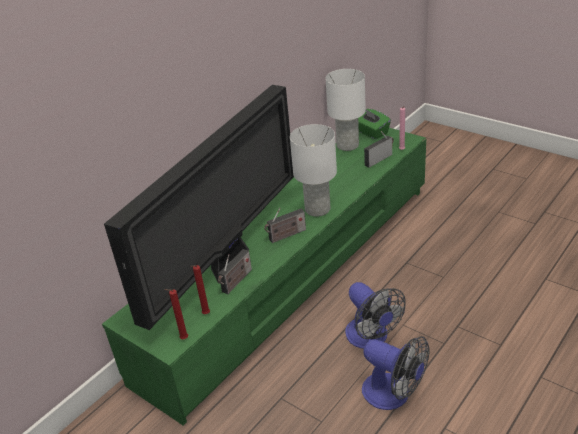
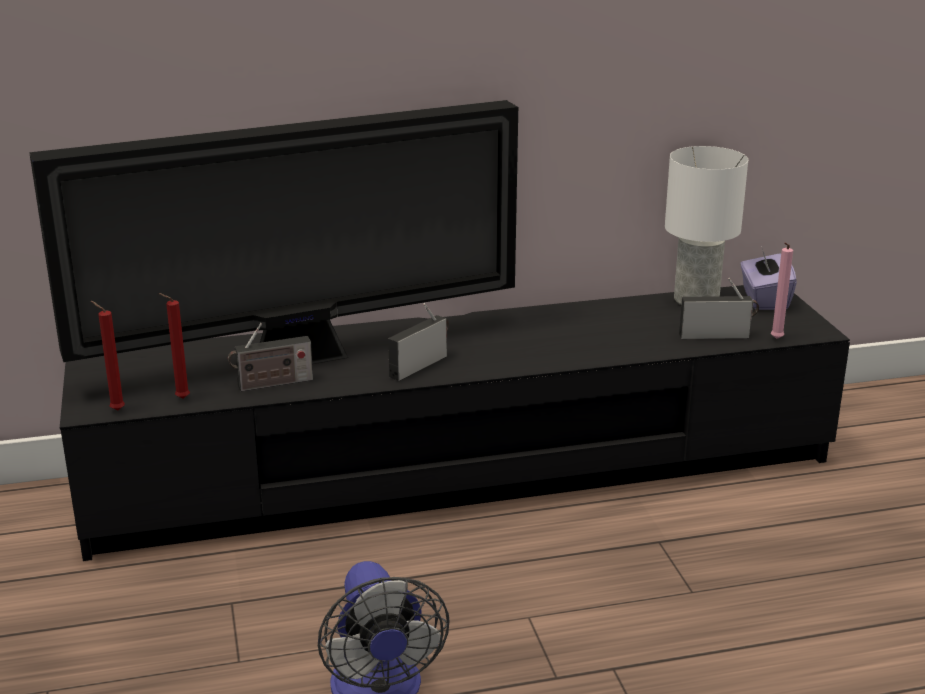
camera: 35 degrees right, 10 degrees down
(286, 235) = (420, 365): radio -> radio turned 120 degrees clockwise
(294, 276) = (462, 473): green tv stand -> black tv stand
(316, 209) = (514, 354): white table lamp -> none
(371, 133) = (764, 299): green tissue box -> purple tissue box
(371, 338) = (455, 606): fan -> none

